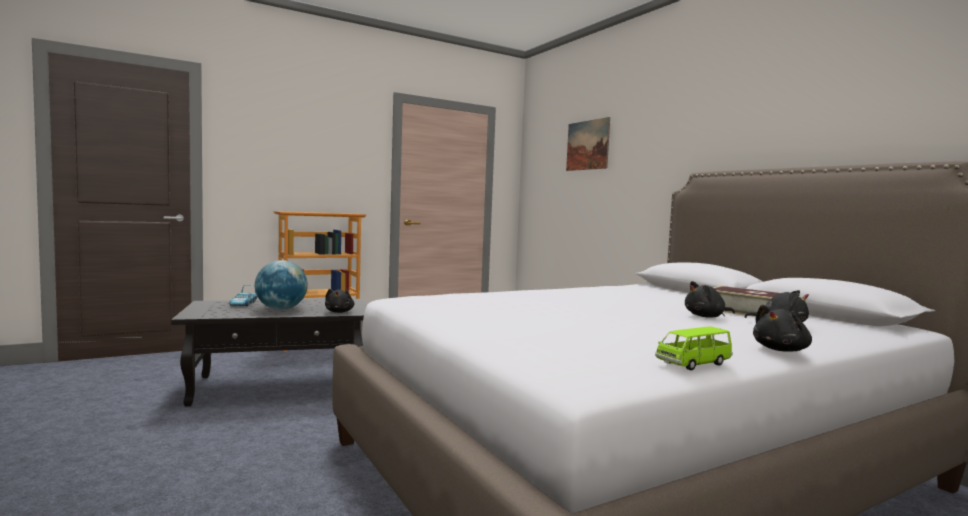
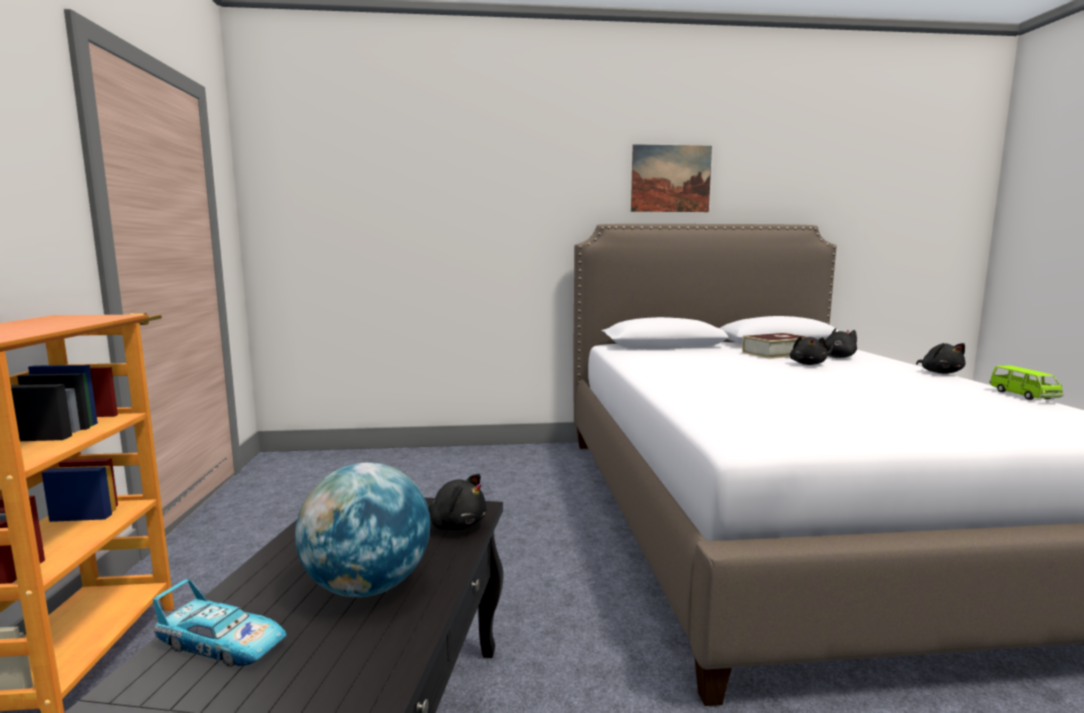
camera: 65 degrees left, 5 degrees up
(587, 145) = (407, 177): picture -> picture (670, 178)

